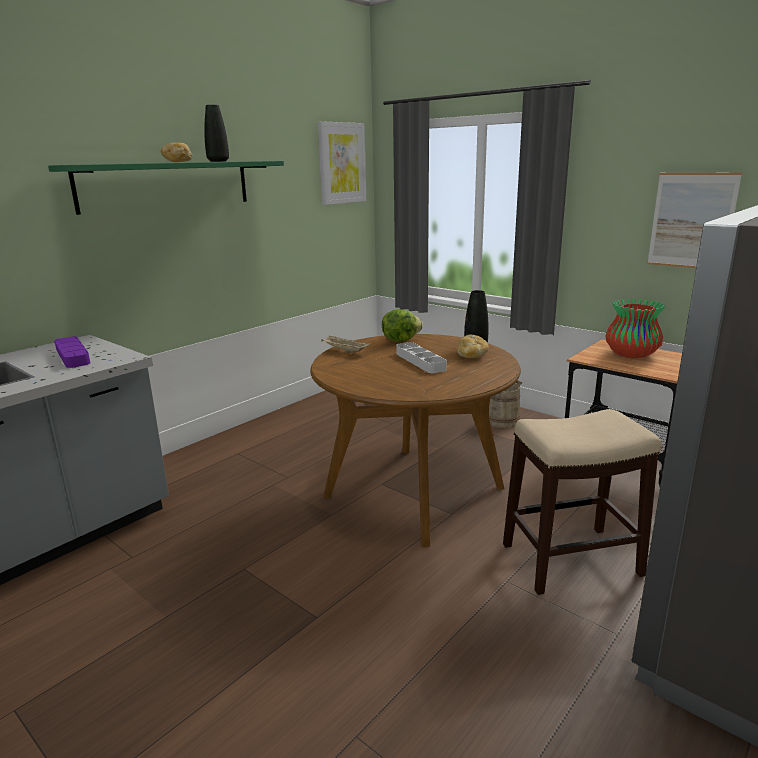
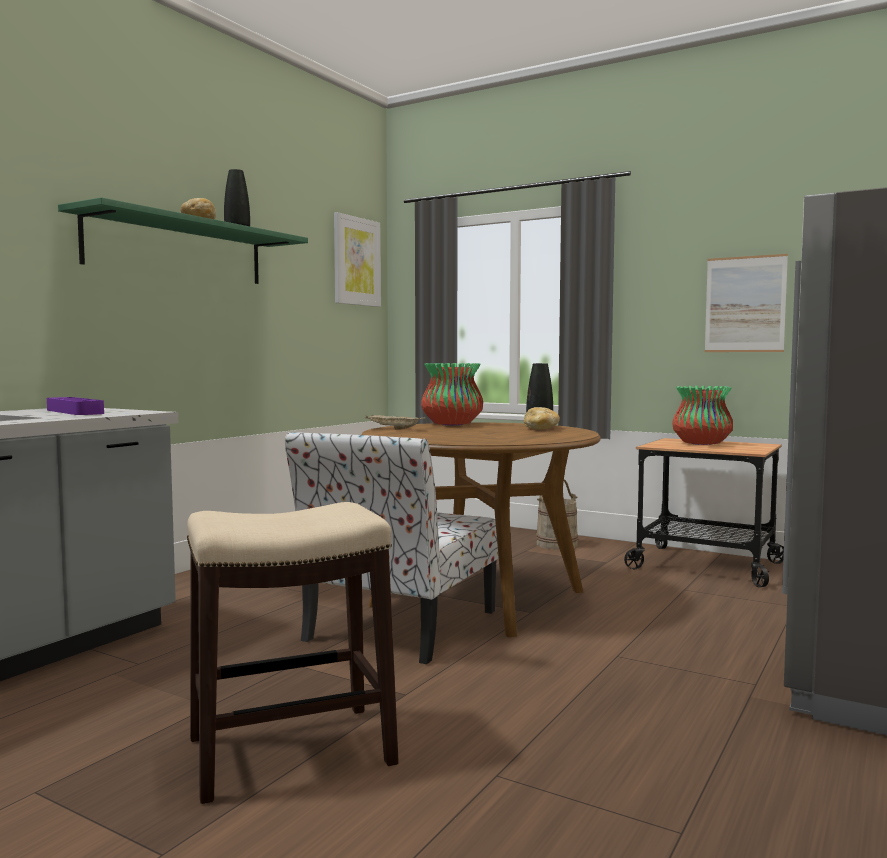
camera: 10 degrees left, 15 degrees down
(339, 526) = (399, 627): none -> chair
(400, 340) = (451, 424): lettuce -> vase
(420, 361) = (486, 431): grey tray -> none
(570, 559) = (680, 637): stool -> stool (288, 751)

